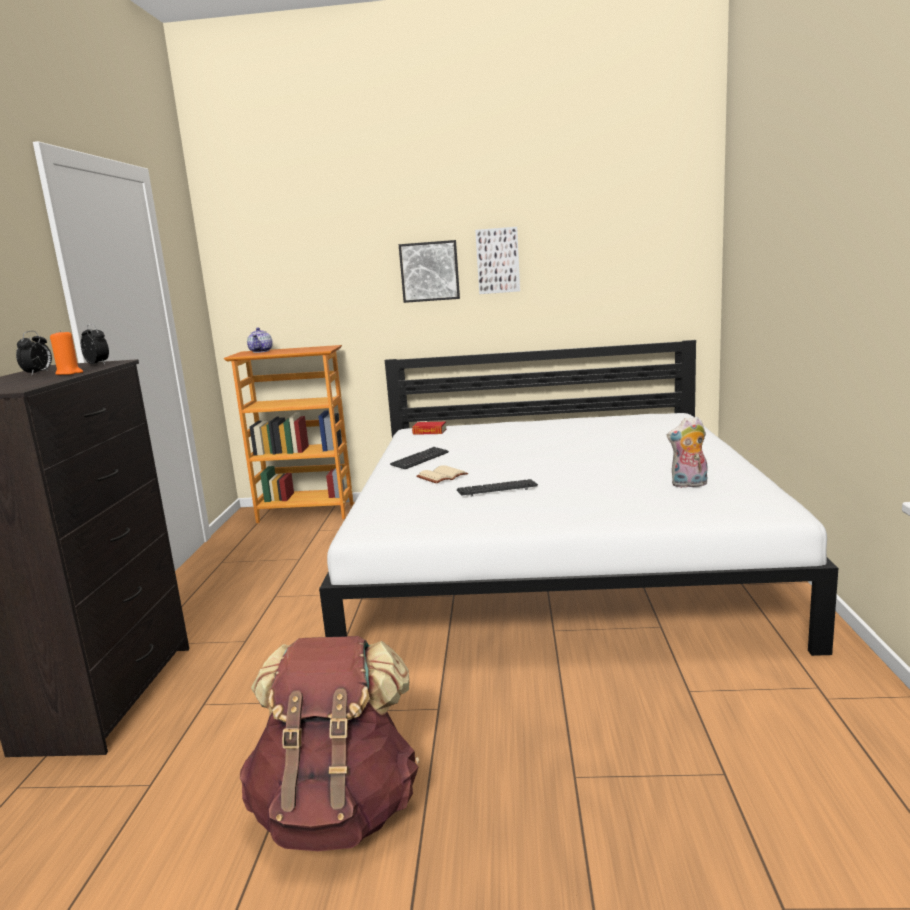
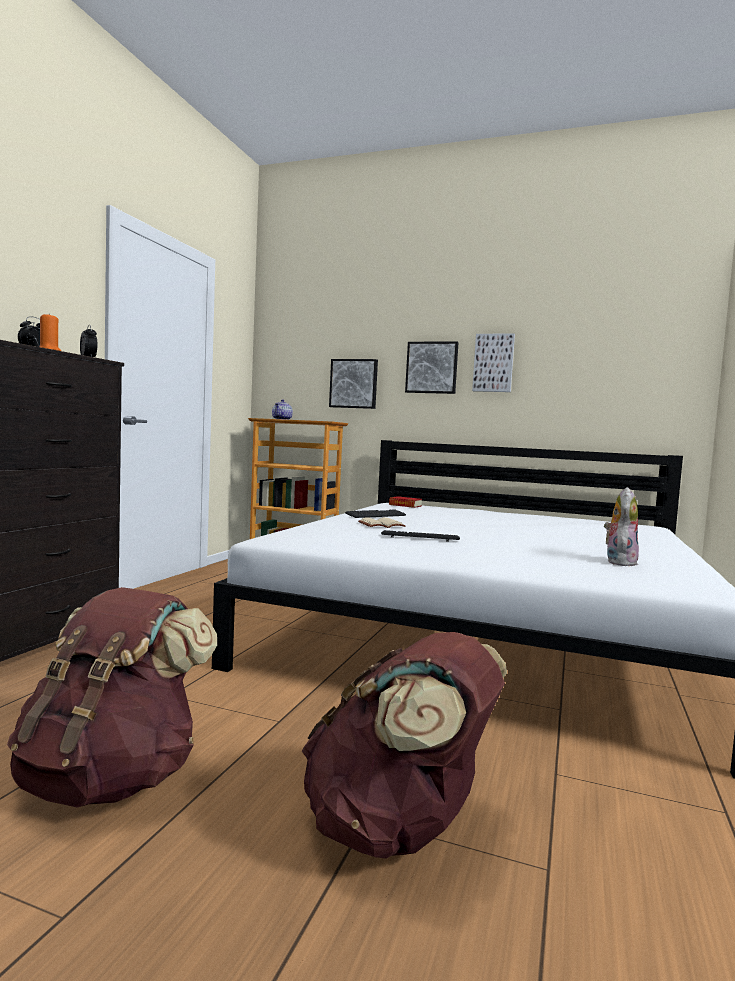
camera: 15 degrees right, 10 degrees down
(340, 298) = (354, 384): none -> picture
(603, 777) = (398, 829): none -> brown backpack
(689, 485) = (619, 562): plush toy -> plush toy turned 105 degrees clockwise

